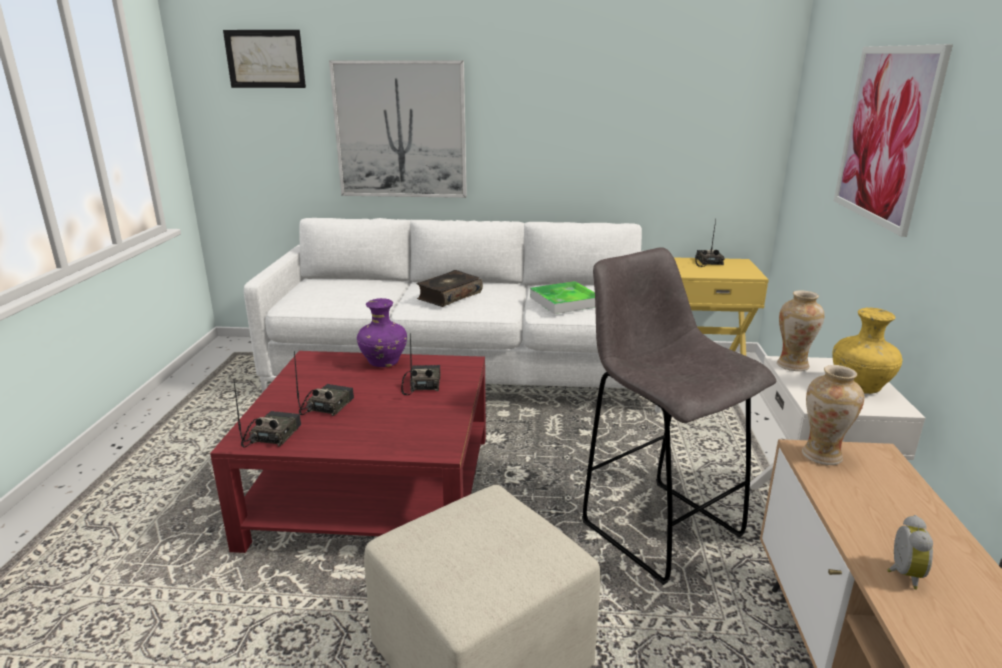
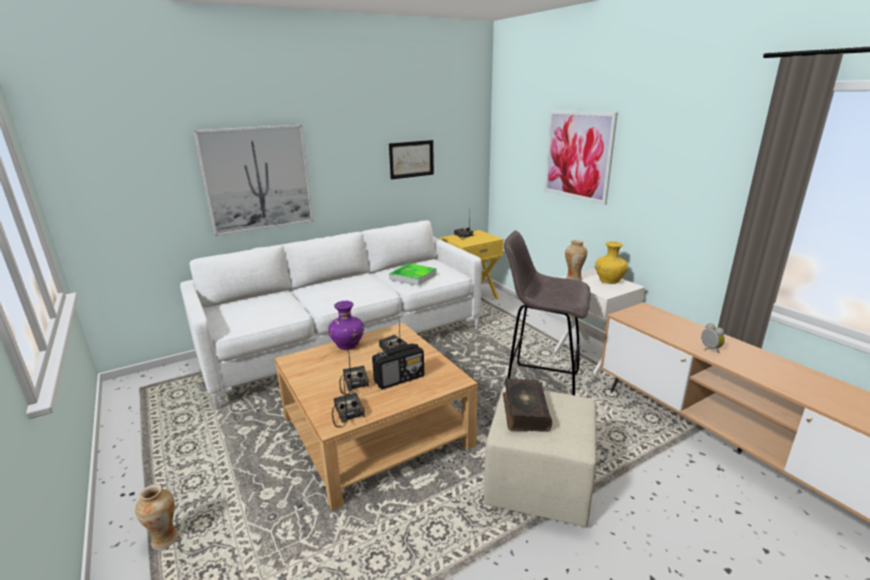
camera: 35 degrees left, 0 degrees up
(265, 59) = (130, 132): picture -> picture (411, 159)
(374, 488) = (375, 431): red coffee table -> beige coffee table
(379, 420) = (400, 379): none -> radio
(449, 296) = (338, 292): book -> book (524, 411)
(821, 455) = (630, 315): vase -> vase (165, 539)

